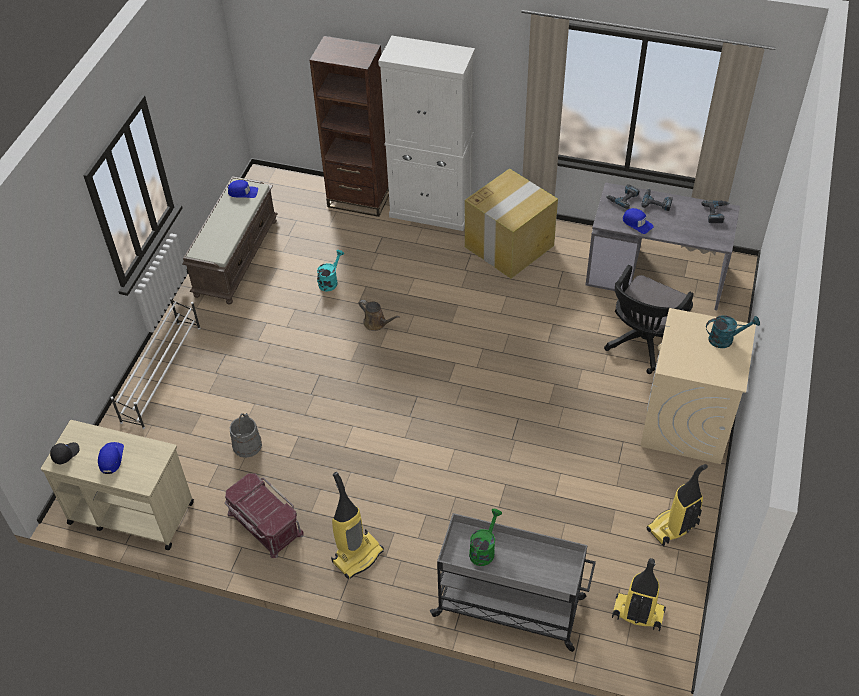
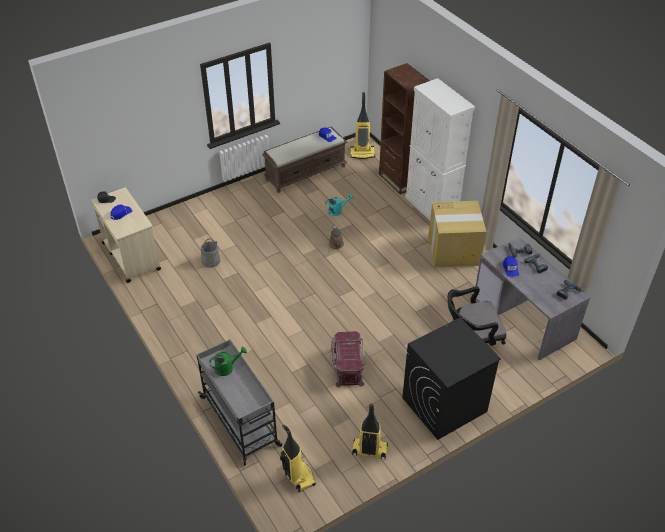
camera: 40 degrees right, 5 degrees down
(162, 373) = (212, 205): white shoe rack -> none
(264, 524) = (177, 300): red storage box -> red storage box (347, 366)
(357, 555) = (200, 344): vacuum cleaner -> vacuum cleaner (362, 153)
(686, 423) = (444, 405): beige washing machine -> black washing machine
(725, 339) = (471, 353): turquoise watering can -> none

